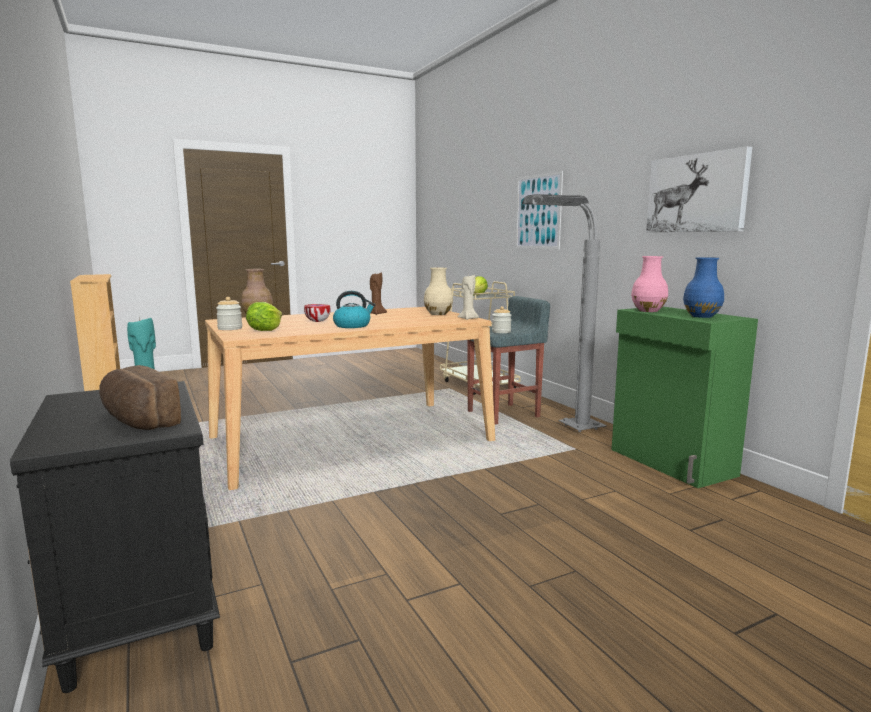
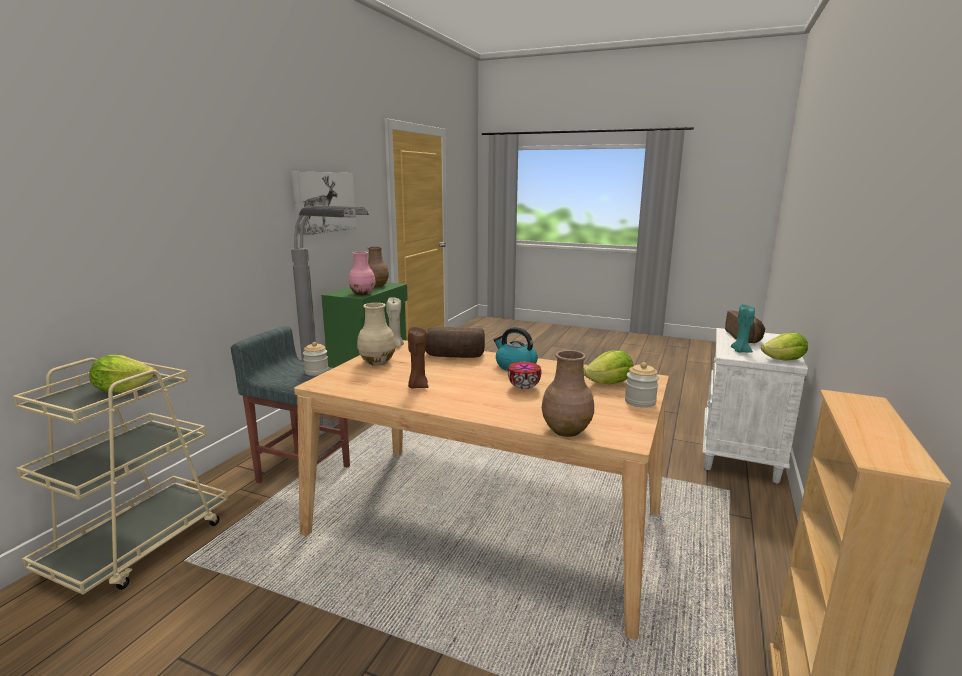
camera: 130 degrees left, 5 degrees up
(78, 396) = (784, 360): none -> lettuce
(139, 609) = (740, 453): black nightstand -> white nightstand
(409, 322) = (454, 356): none -> bread
(538, 212) = (131, 223): picture -> none
(702, 316) = (376, 286): blue vase -> brown vase

